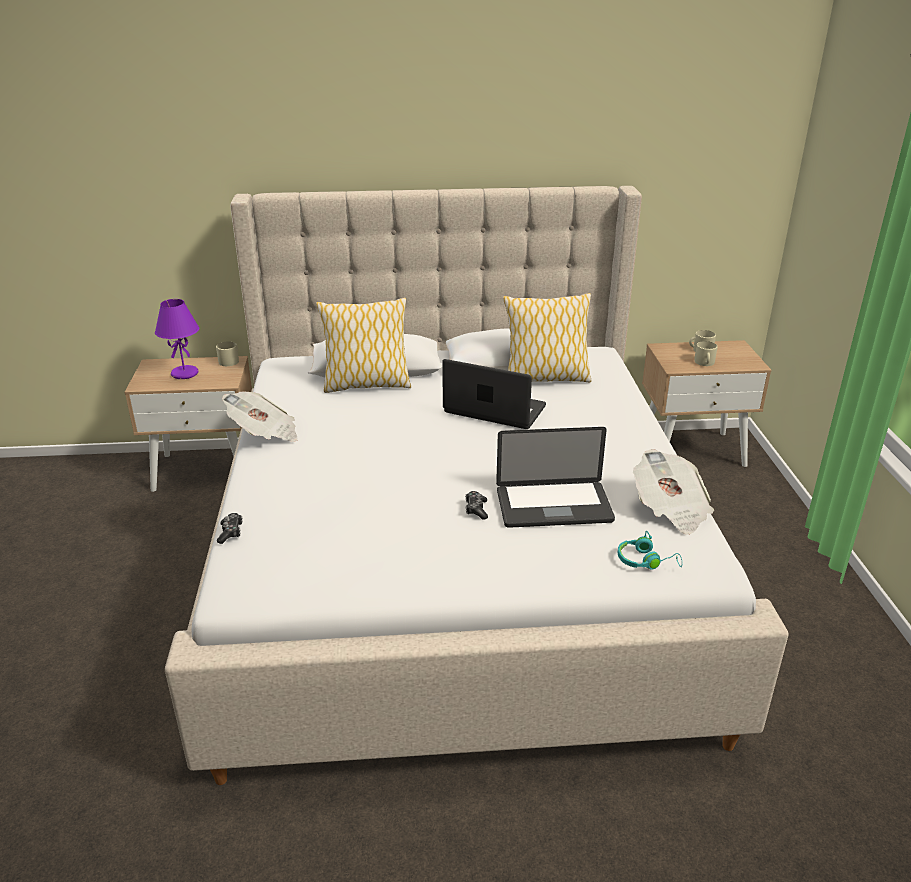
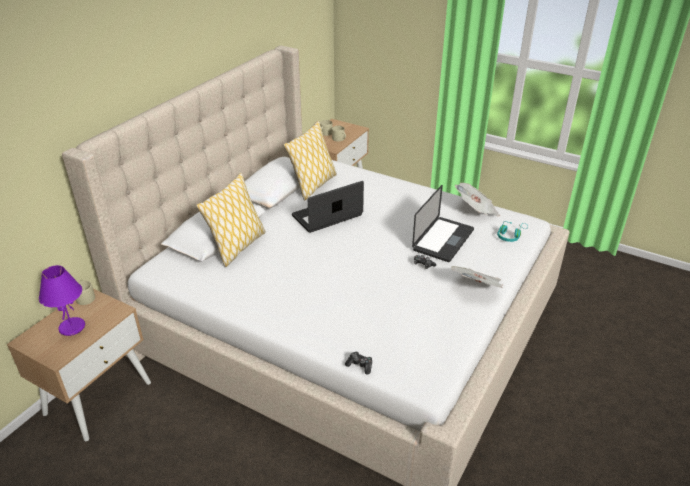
camera: 55 degrees left, 5 degrees up
(264, 434) = (250, 311): newspaper -> newspaper (477, 288)

